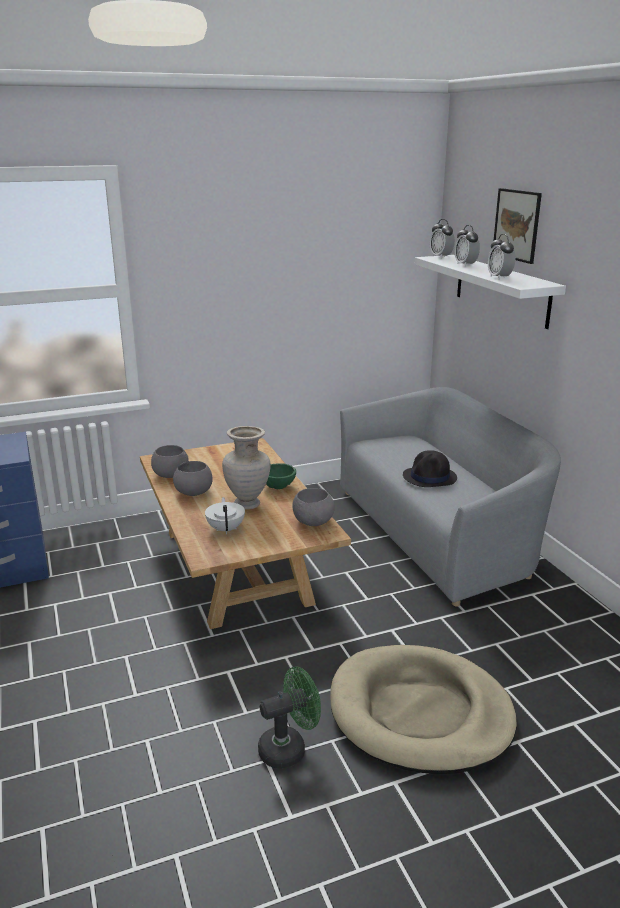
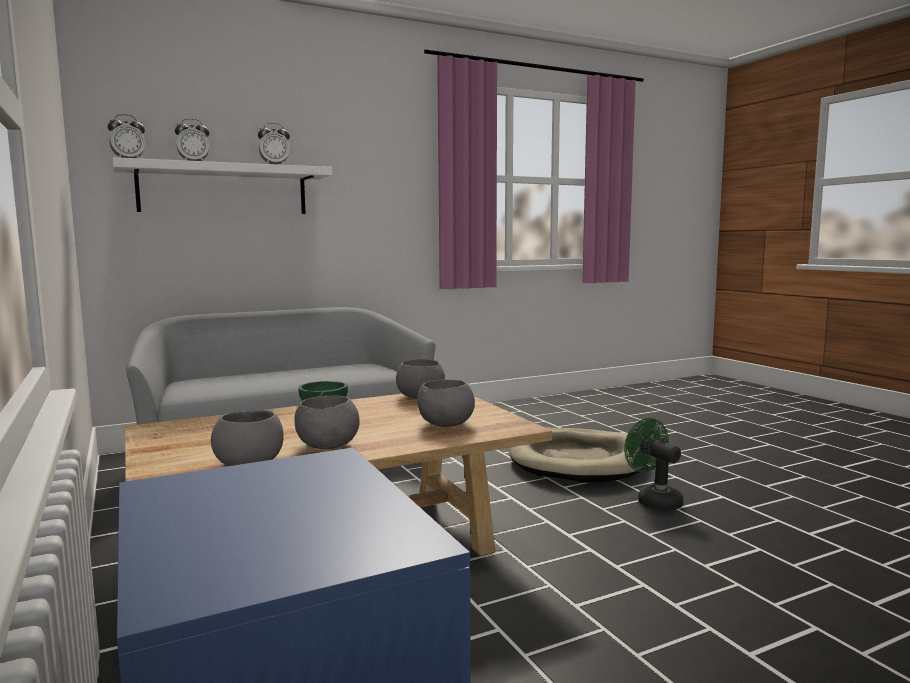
camera: 95 degrees left, 15 degrees down
(226, 529) = (445, 424): white teapot -> grey bowl
(248, 504) = (374, 419): beige vase -> none
(430, 477) = (304, 376): black hat -> none
(516, 225) = (235, 122): picture -> none

